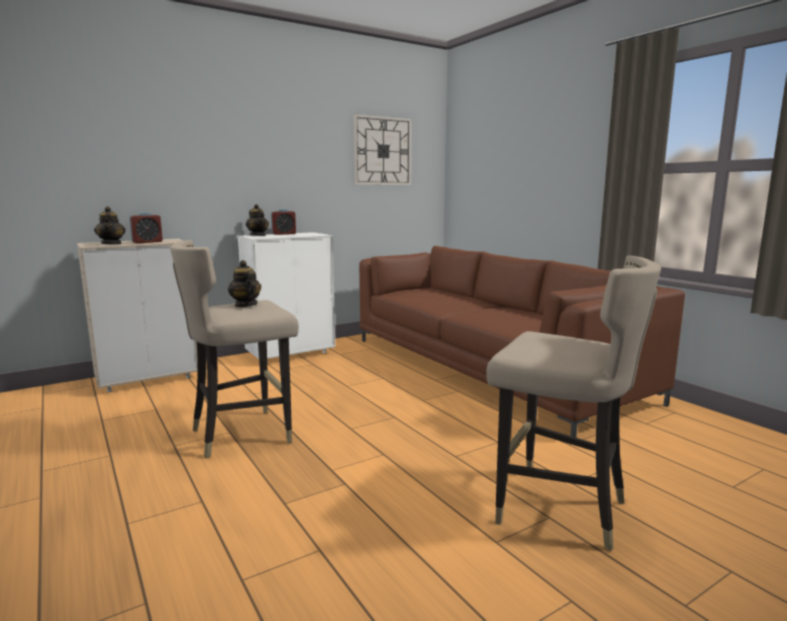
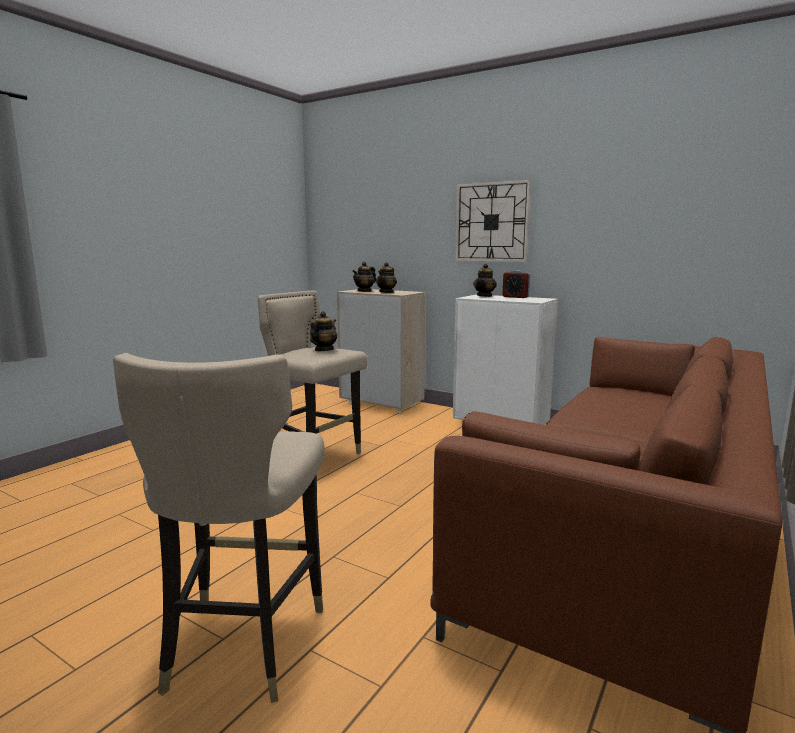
camera: 65 degrees right, 0 degrees up
(147, 242) = (386, 292): alarm clock -> teapot
(382, 151) = (680, 195): wall clock -> wall clock (491, 222)

